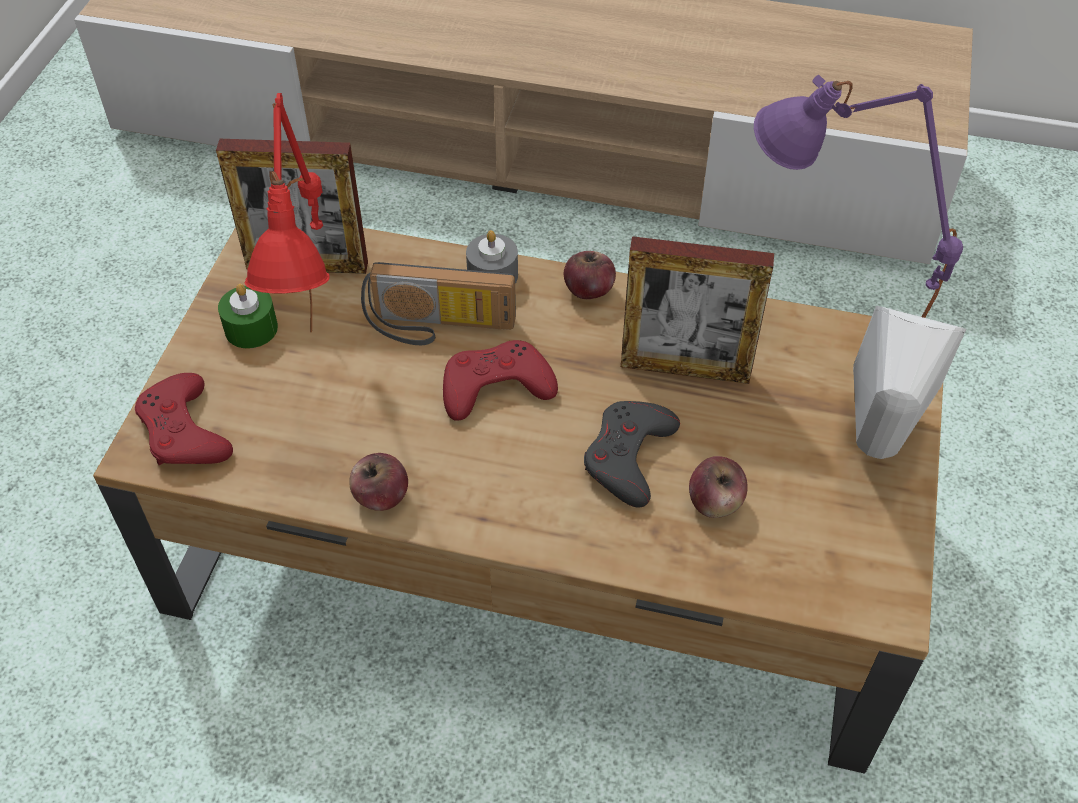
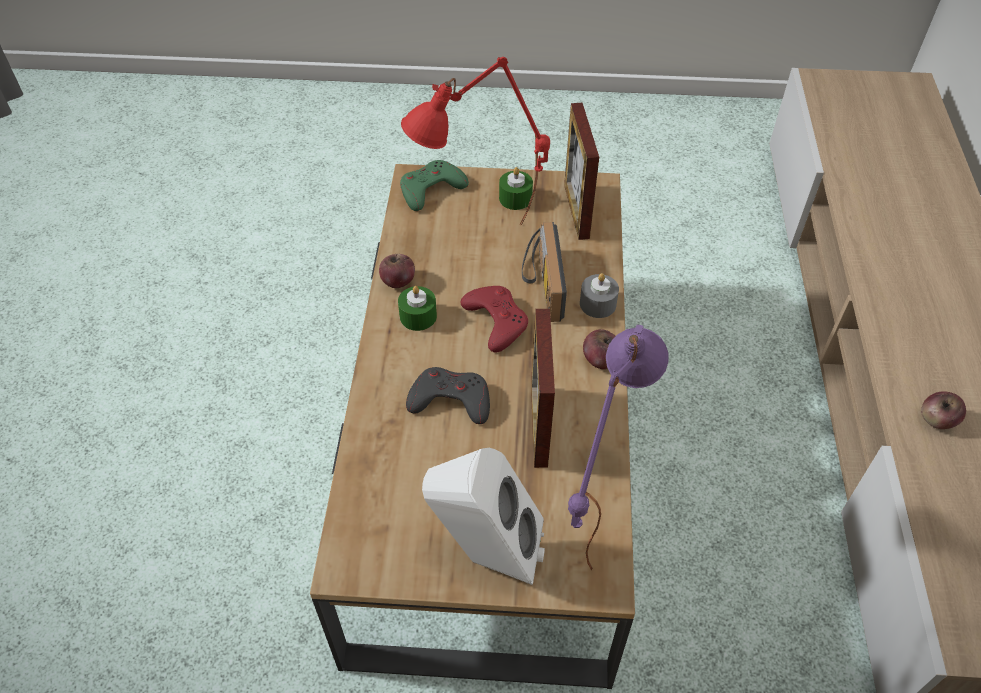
camera: 80 degrees right, 0 degrees up
(184, 431) = (431, 189): red game controller -> green game controller
(462, 478) = (418, 316): none -> green candle
(715, 502) = (419, 453): apple -> apple (936, 420)

